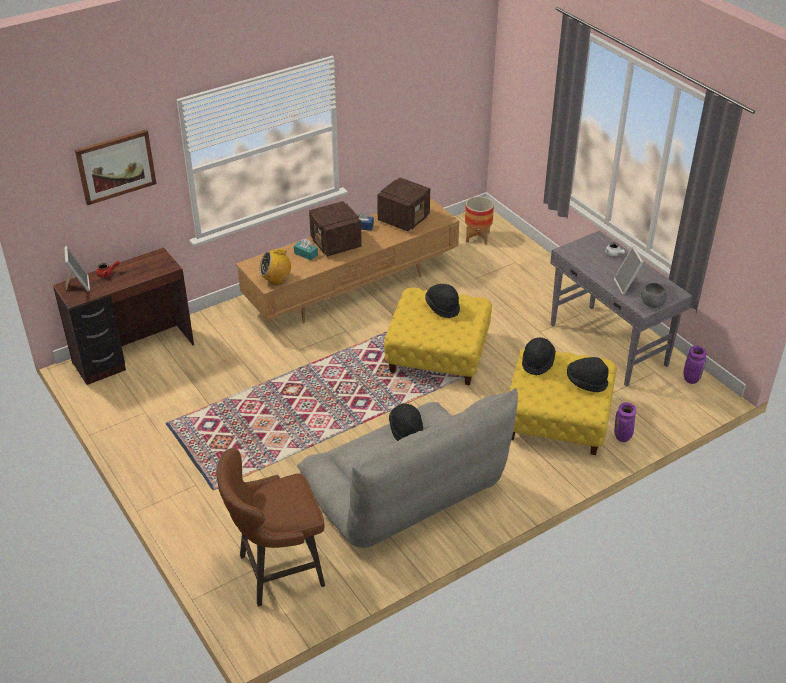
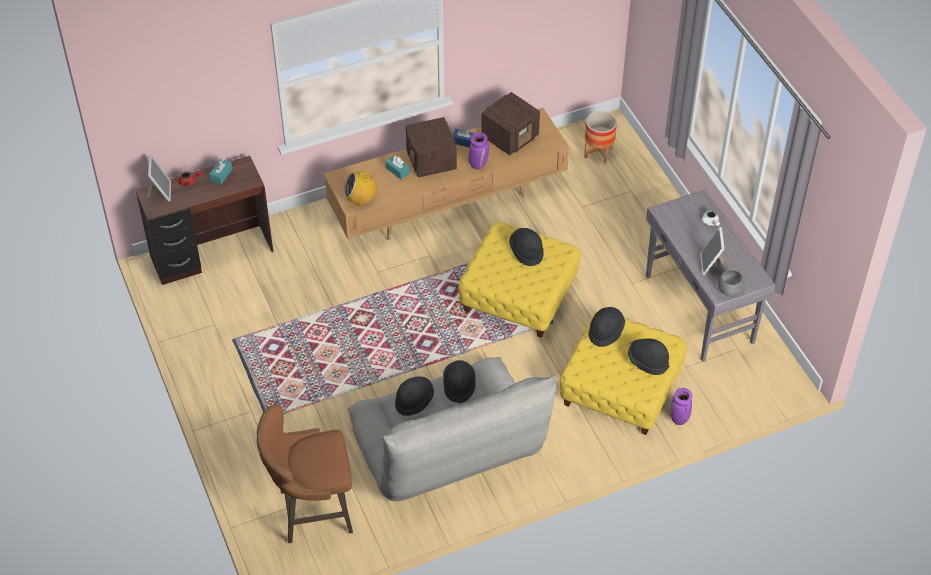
camera: 10 degrees right, 10 degrees up
(116, 166) = (204, 84): picture -> none
(138, 265) = (221, 175): none -> turquoise tissue box
(364, 448) = (414, 401): none -> black hat
(690, 379) = (773, 361): purple vase -> purple vase (478, 164)

